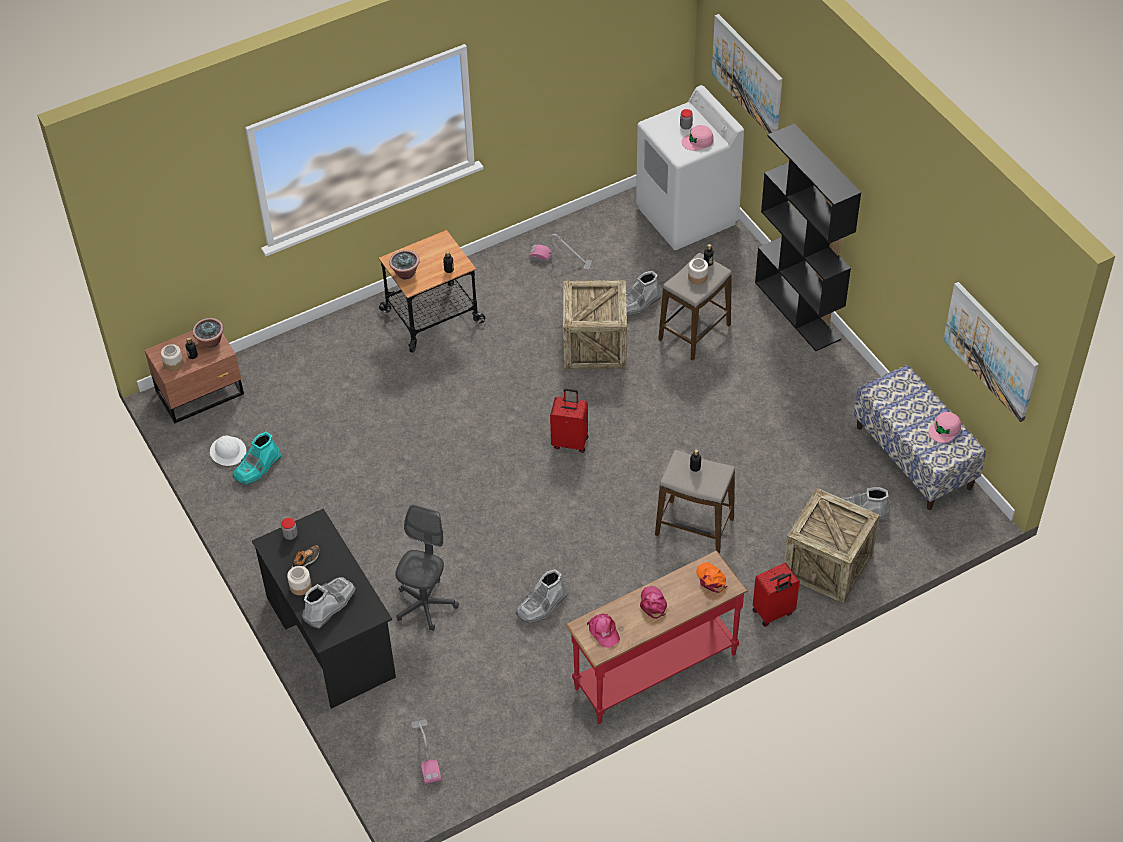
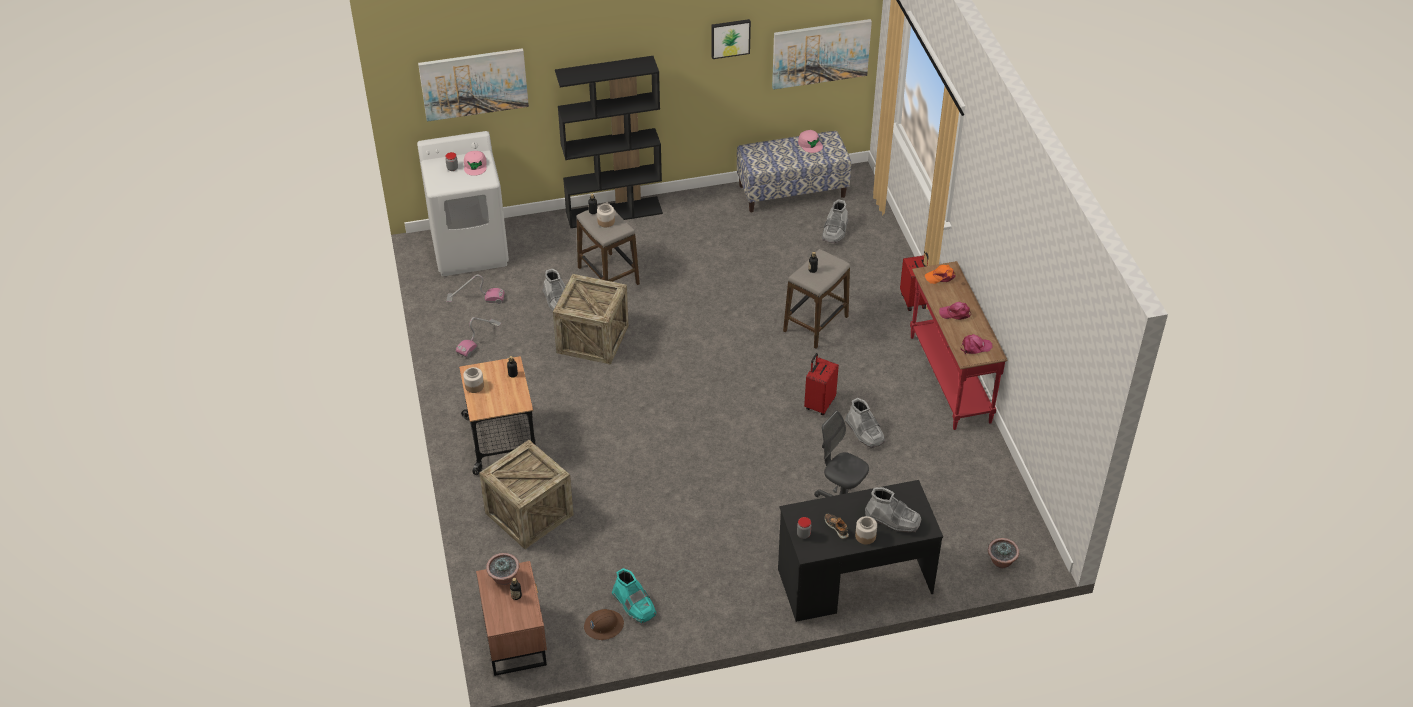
camera: 75 degrees left, 5 degrees down
(173, 363) = (519, 613): jar -> jar (474, 386)
(228, 451) = (603, 625): white hard hat -> brown hard hat
(329, 605) = (893, 519): grey boot -> grey boot turned 150 degrees clockwise
(405, 273) = (501, 405): potted plant -> potted plant (1001, 562)
(426, 753) = (994, 537): vacuum cleaner -> vacuum cleaner (475, 298)
(570, 442) = (695, 378): red suitcase -> red suitcase (819, 404)
(827, 565) = (878, 261): crate -> crate (529, 514)
(924, 246) = (730, 38): none -> picture

